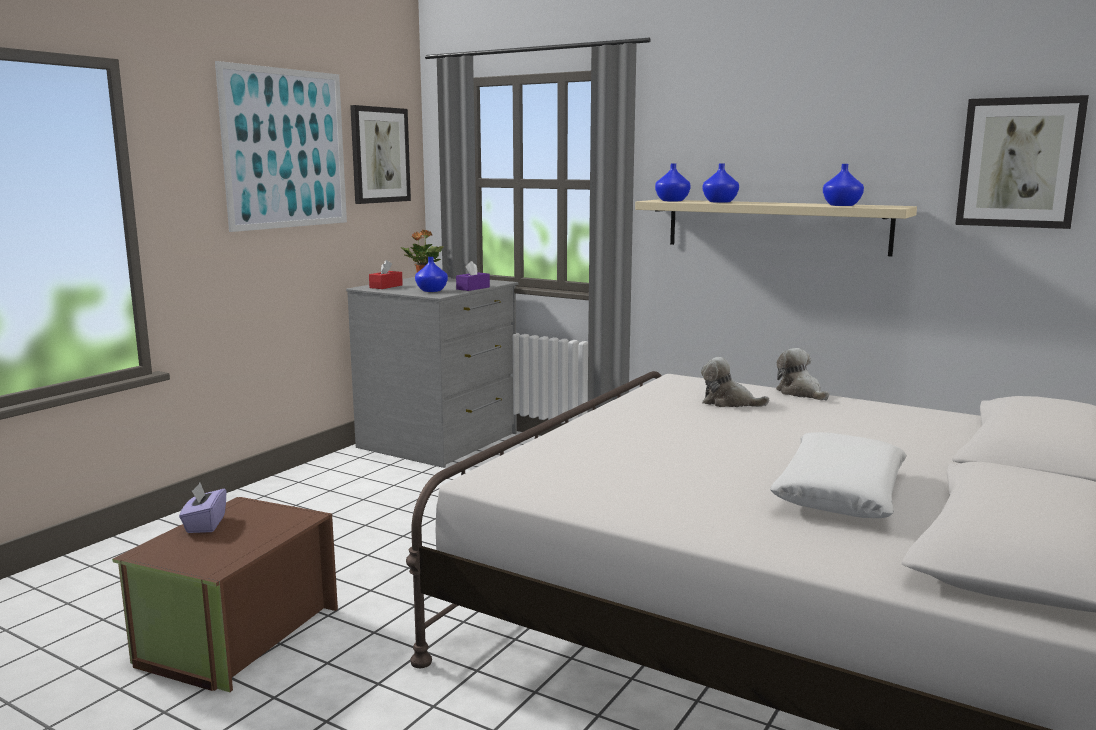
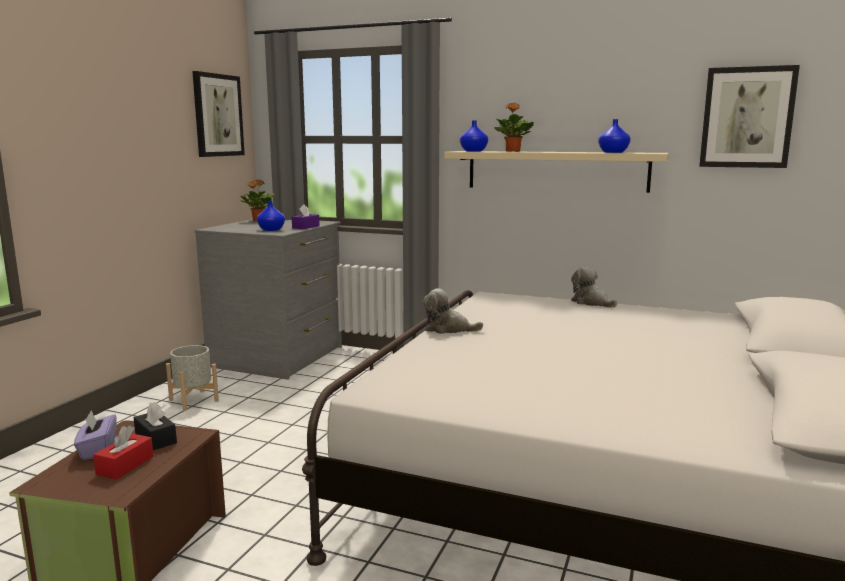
camera: 10 degrees left, 0 degrees up
(265, 518) = (156, 439): none -> black tissue box
(286, 149) = (138, 107): picture -> none
(333, 484) = (193, 400): none -> grey planter
(386, 286) = (229, 227): red tissue box -> red tissue box (125, 465)
(719, 202) = (512, 151): blue vase -> potted plant
(728, 403) = (540, 313): plush toy -> plush toy (448, 329)
(839, 492) = (671, 382): white pillow -> none

